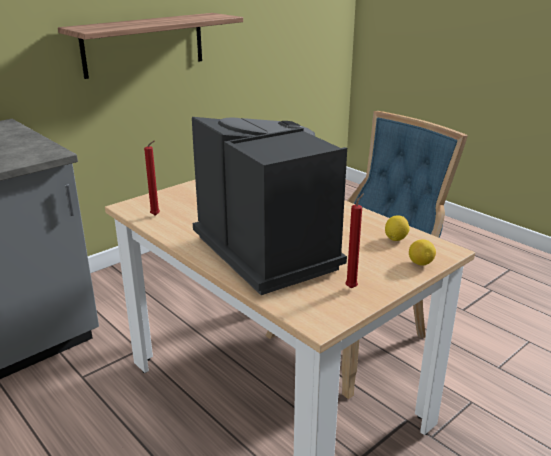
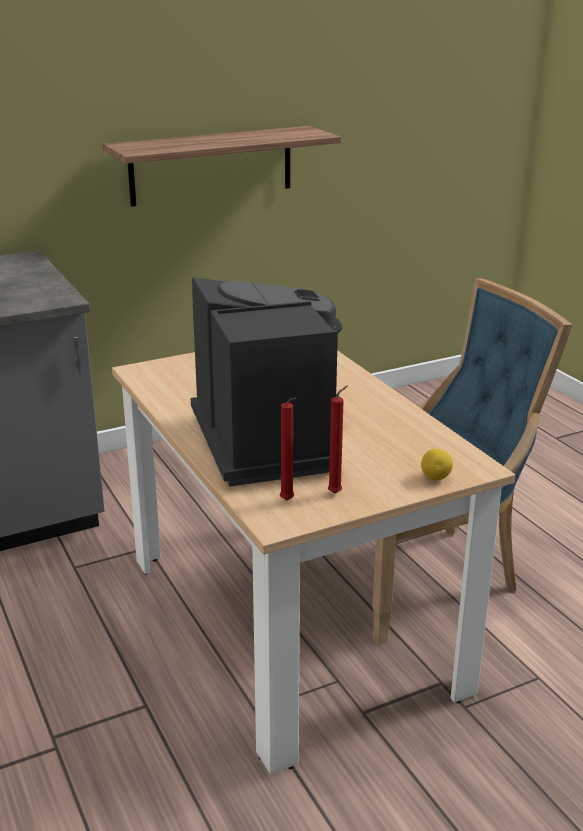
camera: 15 degrees right, 0 degrees up
(156, 216) = (163, 385): red candle -> red candle (288, 501)
(395, 239) = (426, 446): lemon -> none

